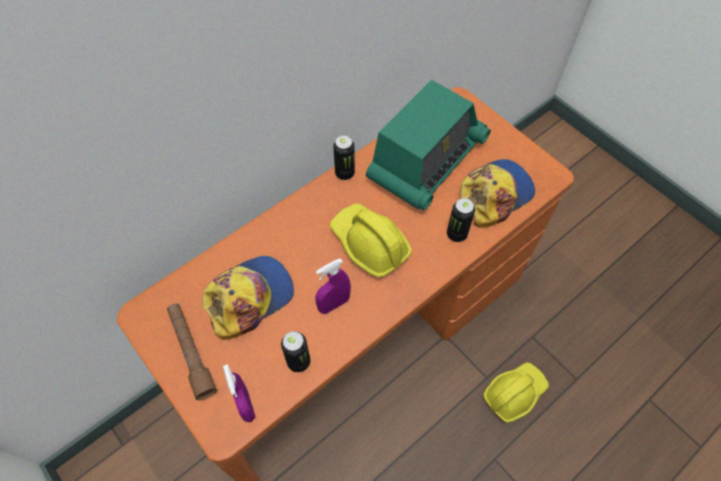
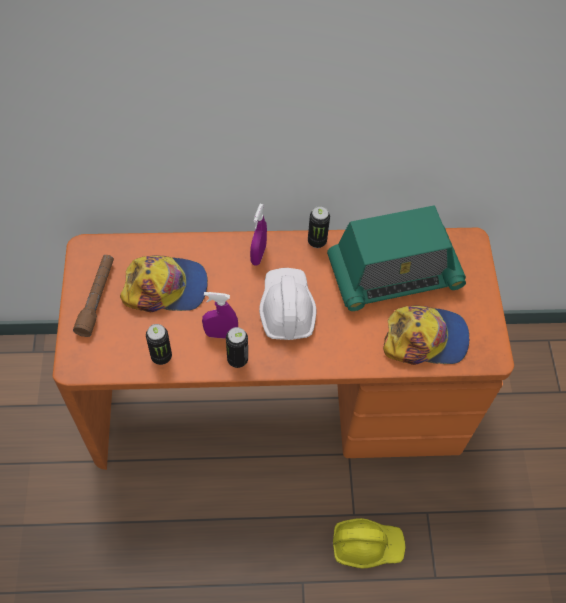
camera: 35 degrees right, 0 degrees up
(246, 405) = (102, 359): purple spray bottle -> purple spray bottle (258, 255)
(369, 244) = (286, 308): yellow hard hat -> white hard hat
(456, 234) = (362, 348): can -> can (237, 359)

